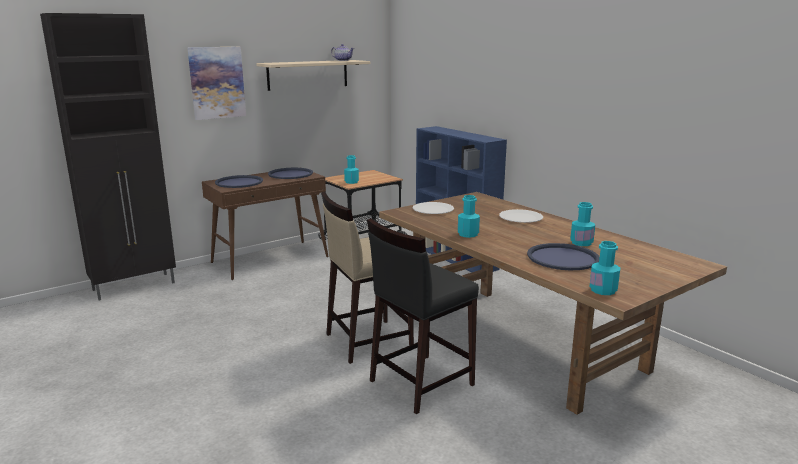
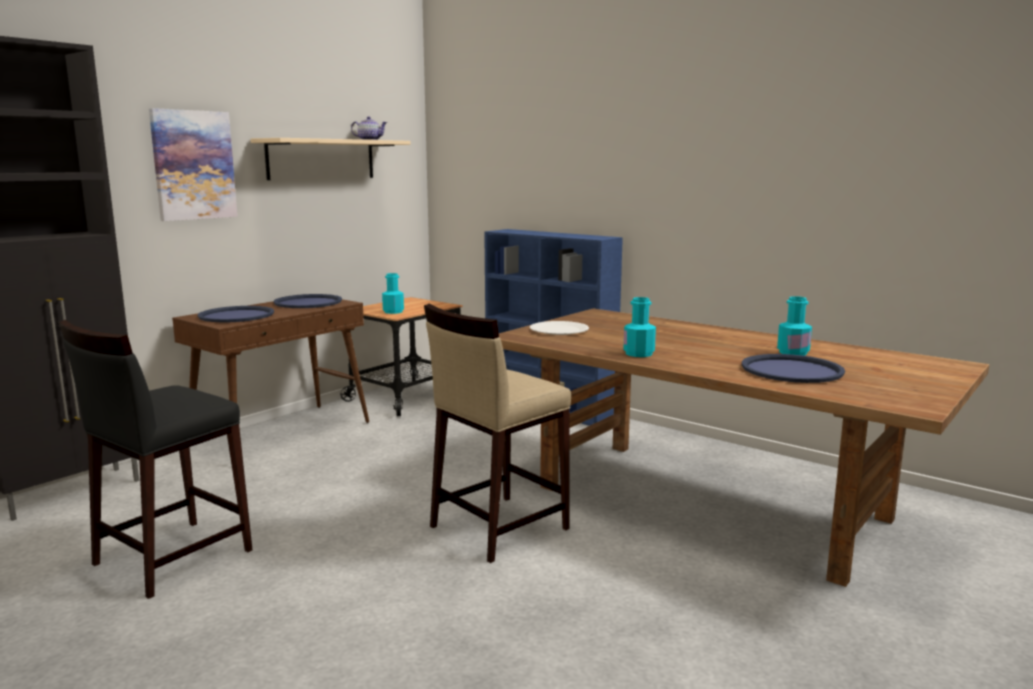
camera: 15 degrees left, 5 degrees down
(420, 382) = (610, 575): black stool -> black stool (171, 557)
(521, 217) = (684, 331): white plate -> none
(603, 290) = (887, 401): turquoise bottle -> none

